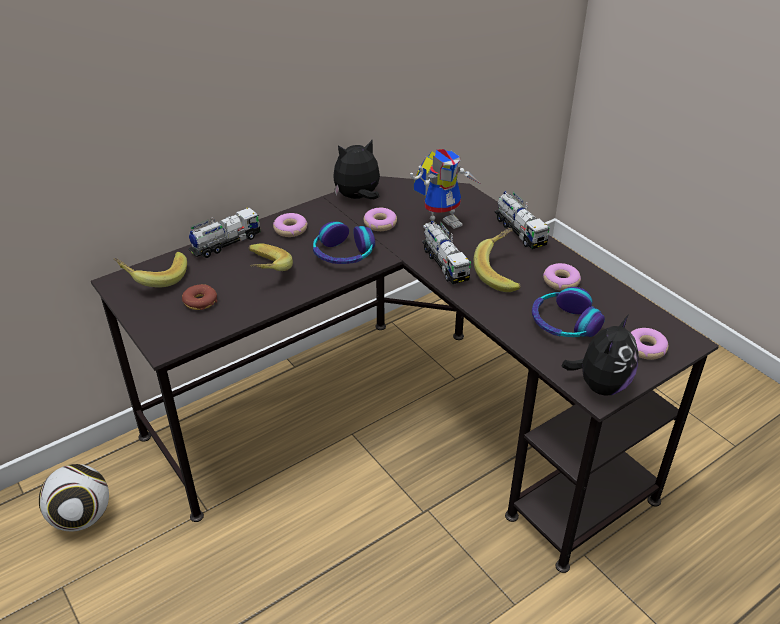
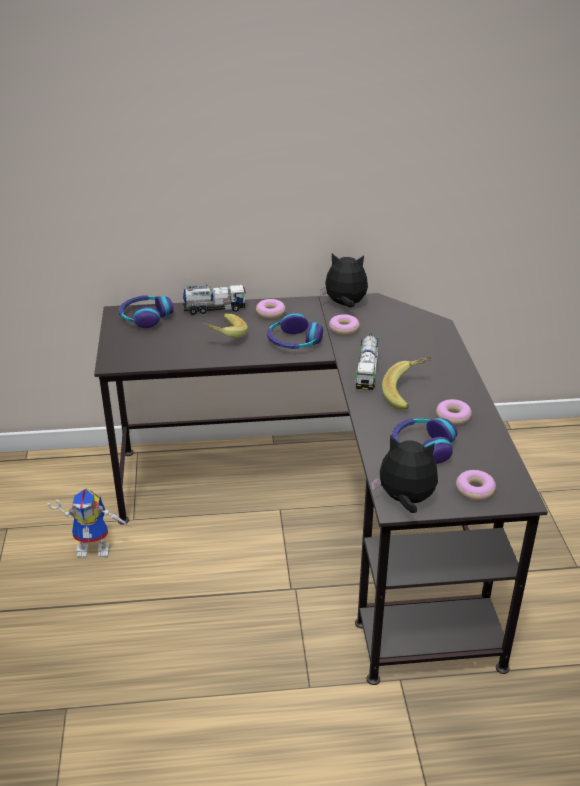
camera: 30 degrees right, 5 degrees down
(82, 517) = (50, 489): football -> none
(155, 278) = (145, 317): banana -> headphones
(200, 302) = (161, 342): donut -> none
(442, 223) = (395, 342): toy robot -> toy robot (96, 547)
(519, 231) = (457, 368): toy truck -> none
(600, 385) = (405, 500): plush toy -> plush toy turned 135 degrees counterclockwise

